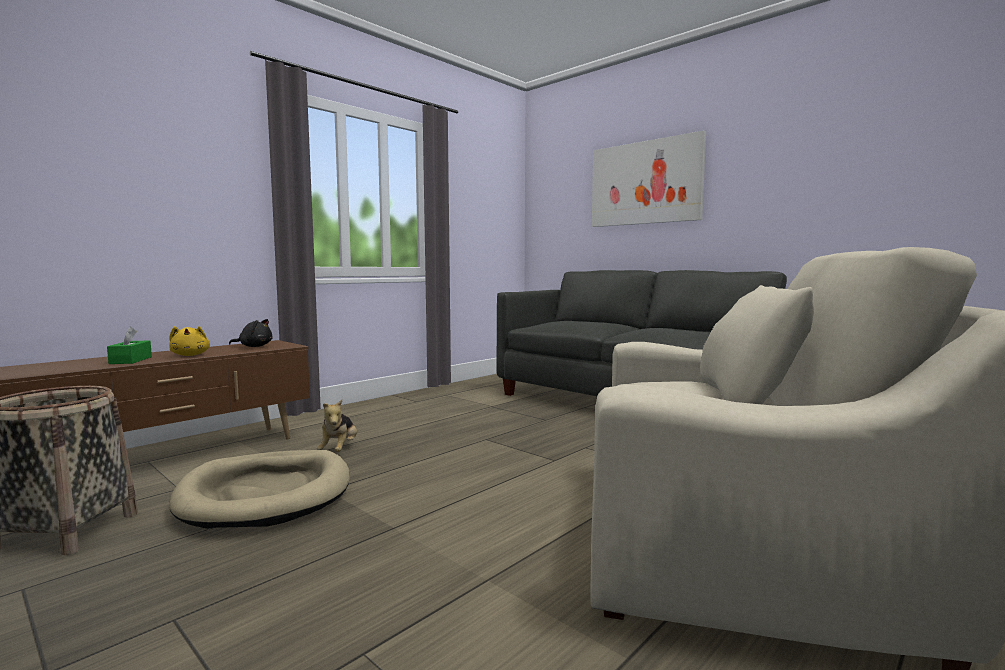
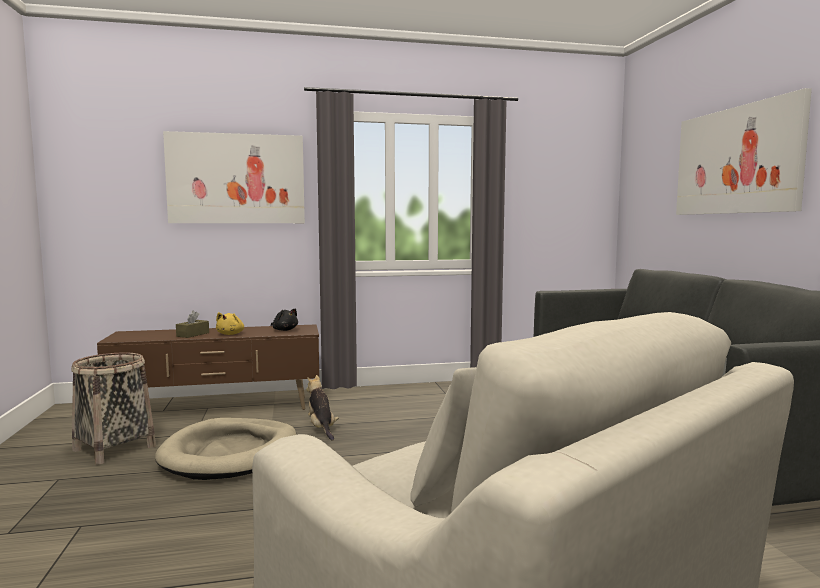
camera: 35 degrees right, 0 degrees up
(131, 360) = (193, 334): green tissue box -> brown tissue box
(156, 154) = (236, 179): none -> picture
(339, 450) = (321, 428): plush toy -> plush toy turned 120 degrees clockwise

